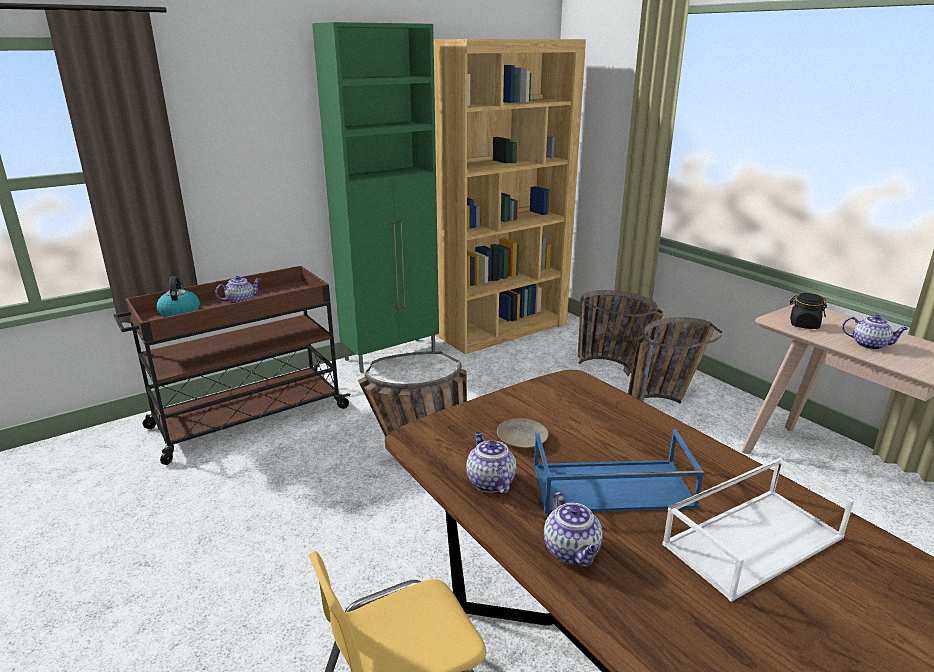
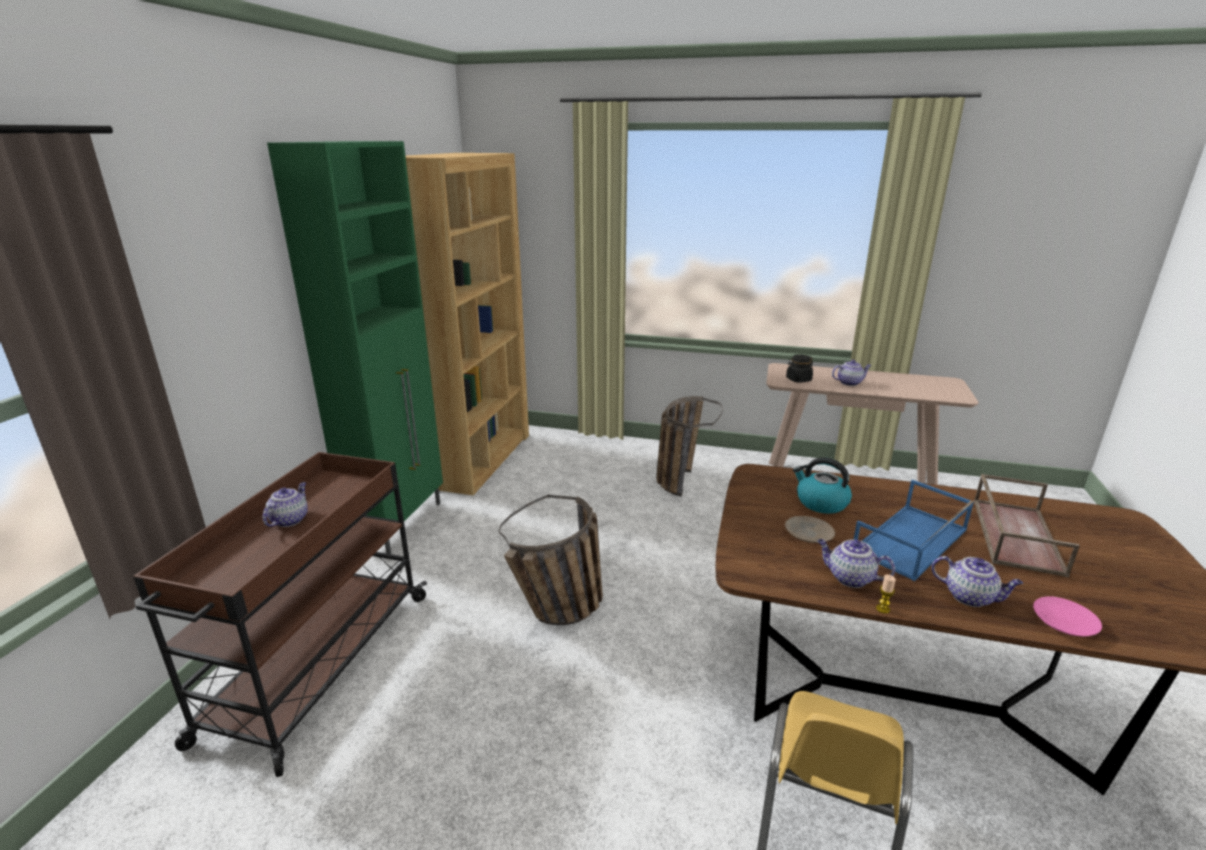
camera: 40 degrees left, 0 degrees up
(179, 312) = (225, 564): kettle -> kettle (820, 502)
(470, 514) = (883, 609): none -> candle
(617, 369) = (616, 461): basket -> none
(627, 624) = (1063, 623): none -> pink plate
(753, 539) = (1014, 534): white tray -> brown tray

